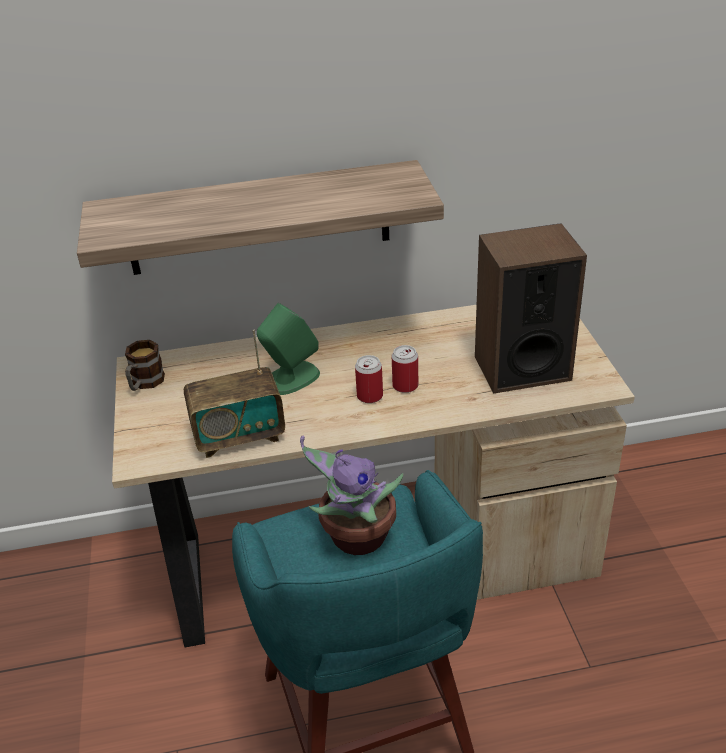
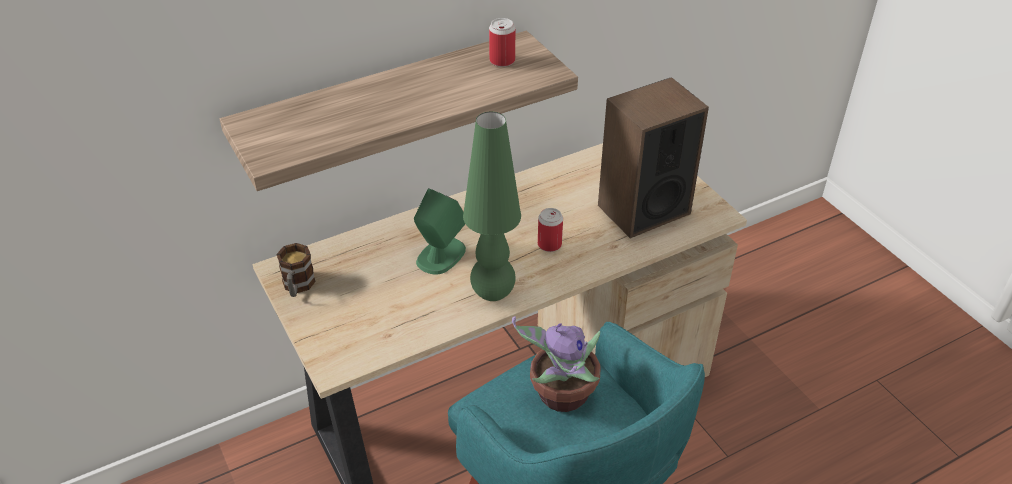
camera: 20 degrees left, 5 degrees up
(239, 436) = (420, 323): radio -> none
(323, 422) = (492, 294): none -> green table lamp
(370, 396) = (522, 260): can -> can (502, 61)

